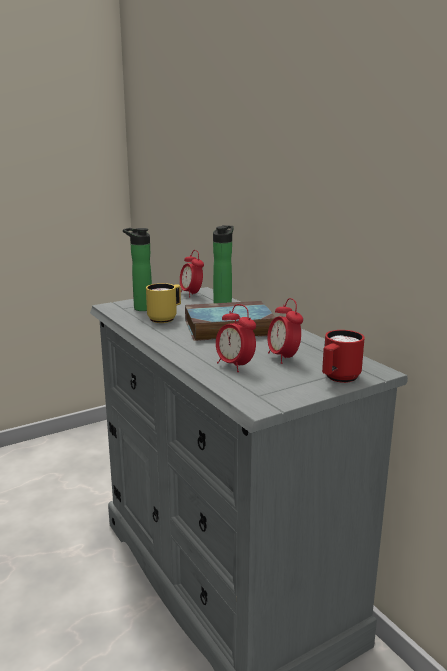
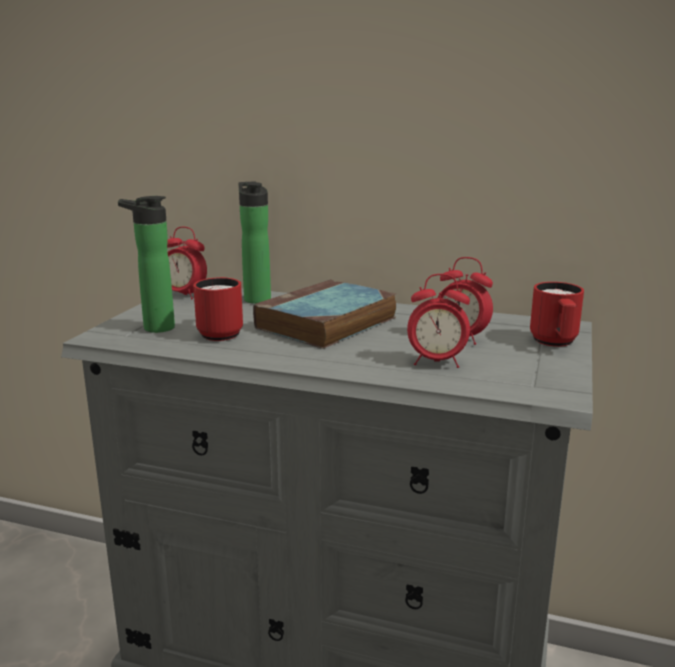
camera: 40 degrees left, 0 degrees up
(165, 318) = (221, 332): yellow mug -> red mug

